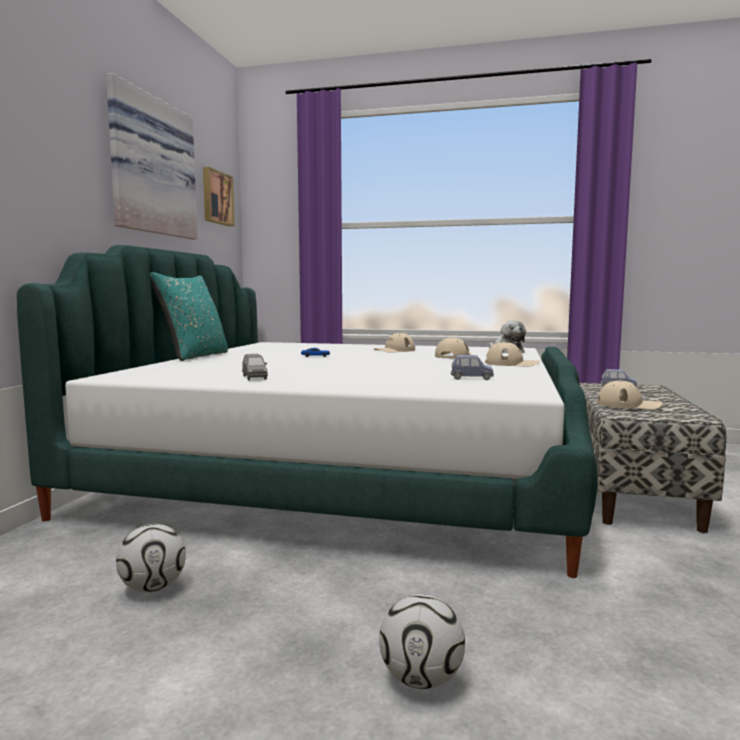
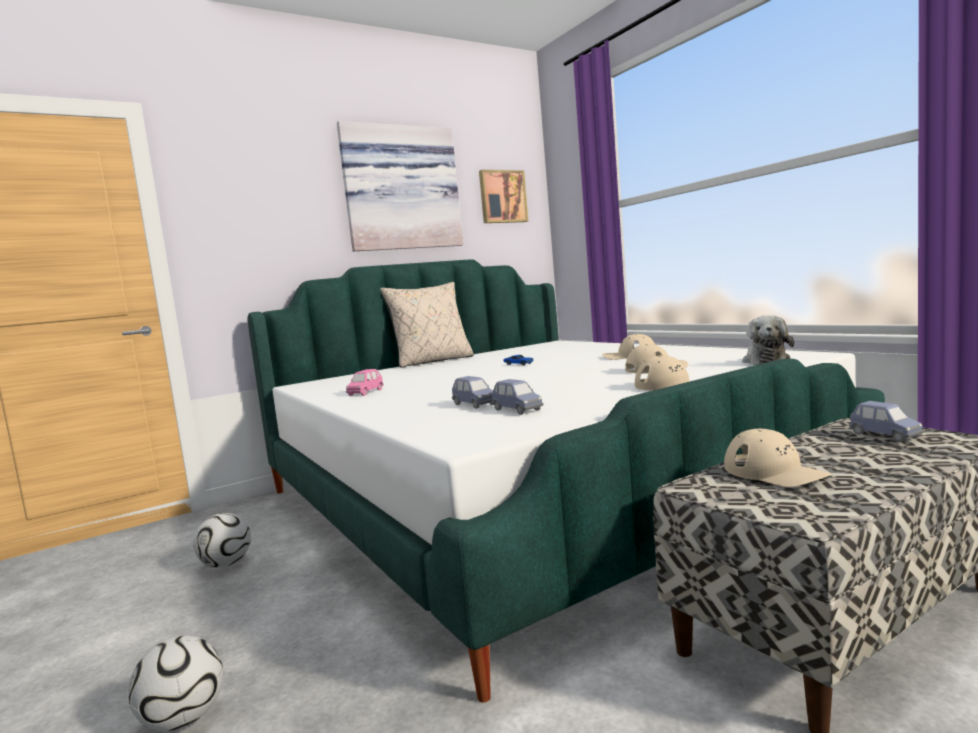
camera: 45 degrees right, 0 degrees up
(195, 356) = (433, 361): turquoise pillow -> beige pillow
(254, 377) = (365, 392): grey toy car -> pink toy car
(420, 378) = (474, 404): none -> blue toy car

